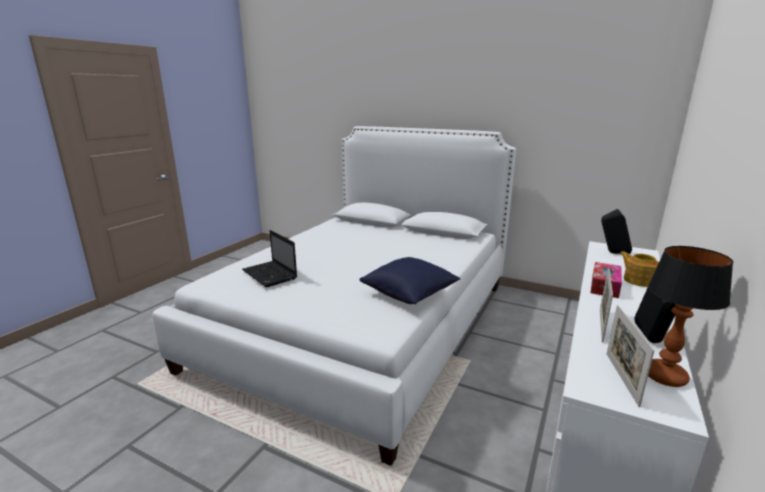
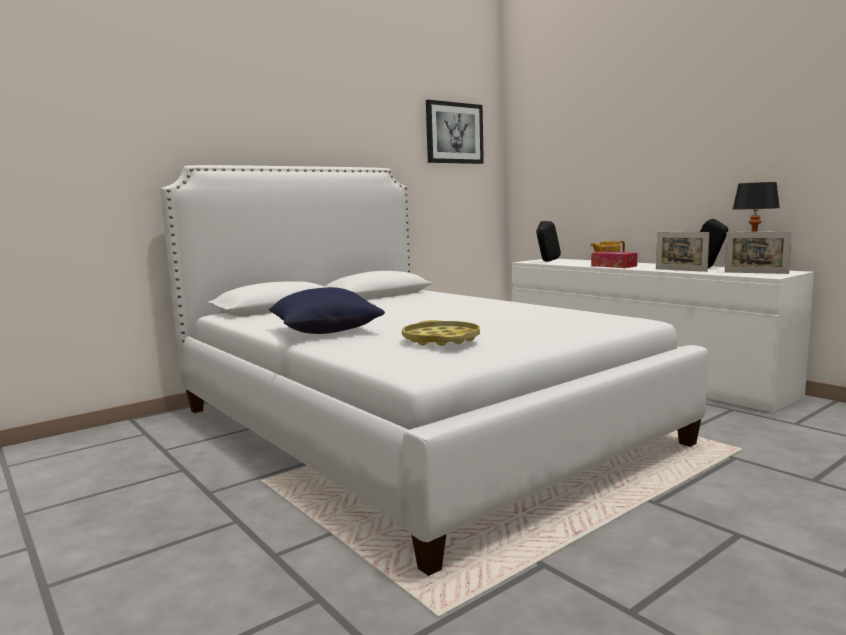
camera: 65 degrees left, 10 degrees down
(270, 275) = (441, 339): laptop -> yellow tray
(409, 293) = (550, 310): blue pillow -> blue pillow (325, 331)
(602, 96) = (454, 133): none -> picture

